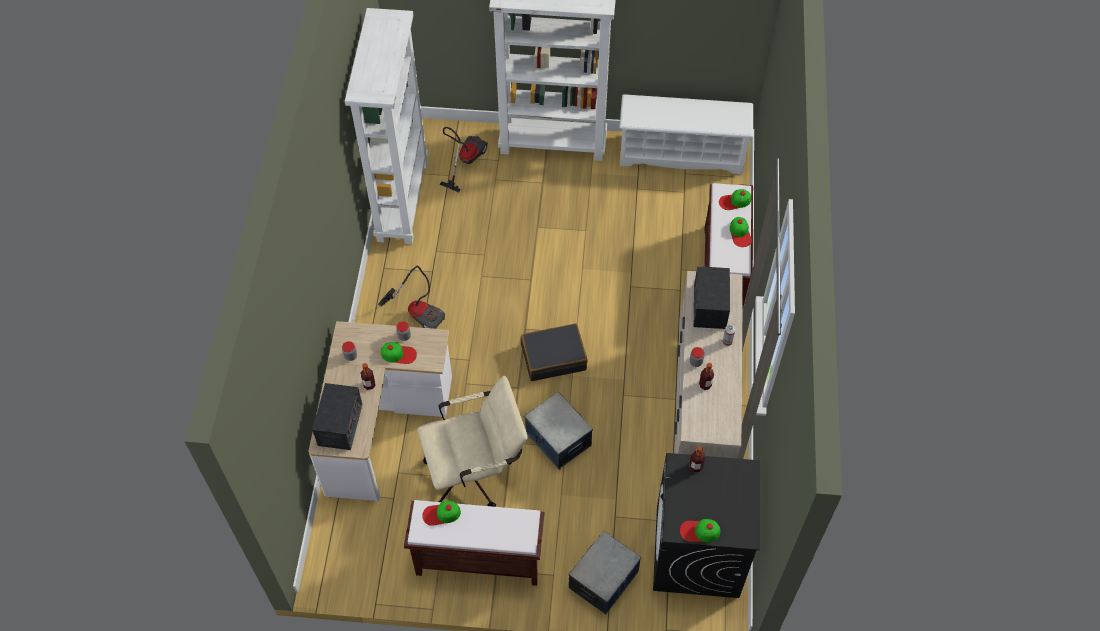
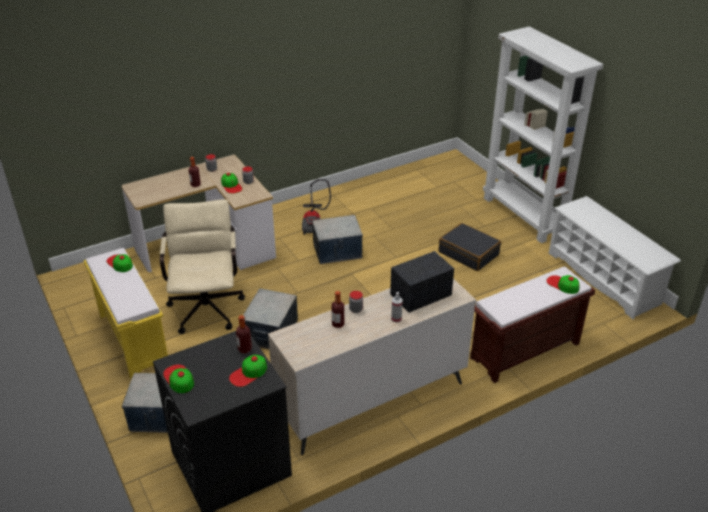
camera: 55 degrees right, 20 degrees down
(340, 425) = (153, 187): radio -> none
(402, 200) = (394, 178): white bookcase -> none
(465, 161) = (457, 187): vacuum cleaner -> none
(476, 473) = (206, 305): beige office chair -> beige office chair turned 135 degrees counterclockwise
(477, 560) = (132, 339): brown bench -> yellow bench
(482, 320) = (337, 251): none -> storage box
(553, 357) = (341, 297): black suitcase -> black suitcase (469, 253)
(740, 233) = (534, 301): cap -> cap (248, 373)

